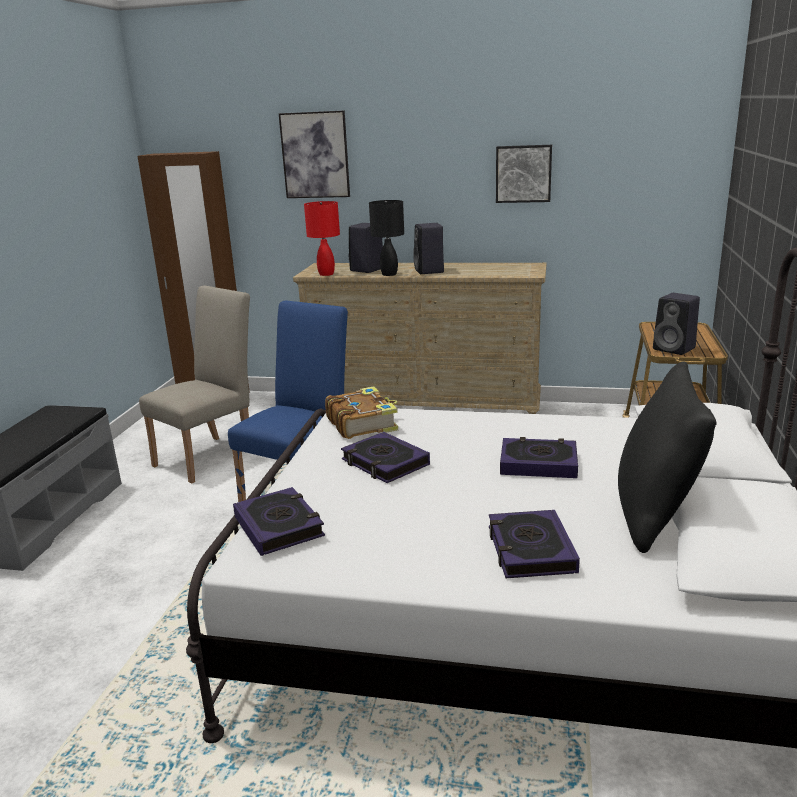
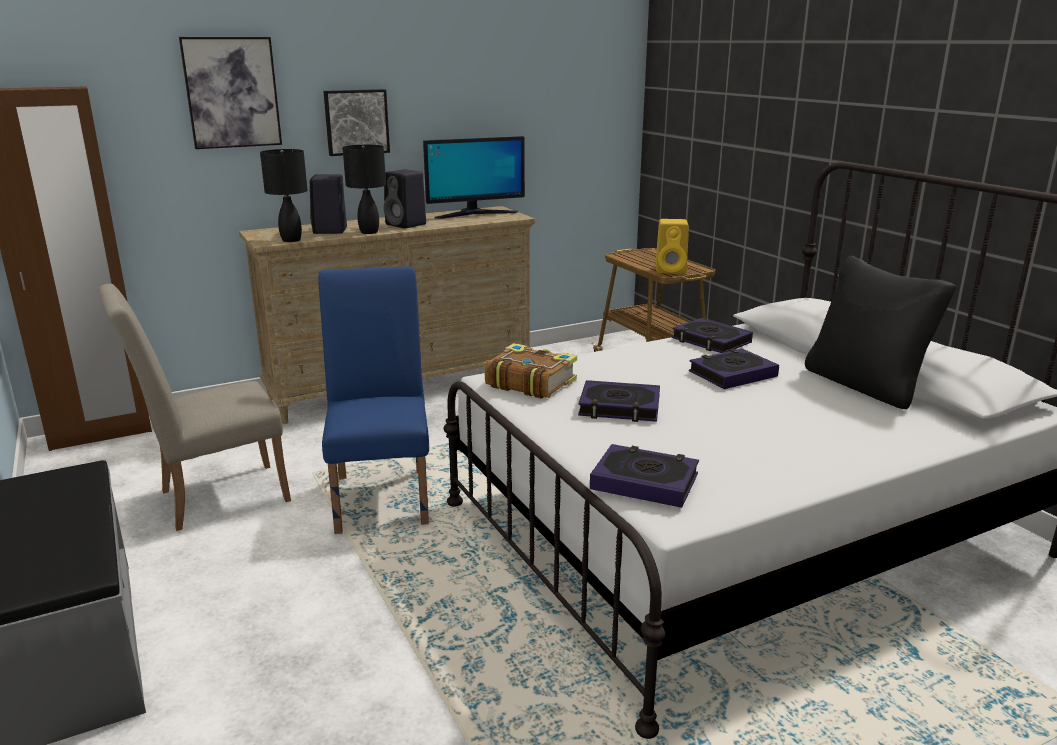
camera: 40 degrees left, 0 degrees up
(212, 456) = (213, 498): beige chair -> beige chair turned 120 degrees counterclockwise
(326, 274) = (291, 240): red table lamp -> black table lamp
(504, 267) = (474, 214): none -> monitor
(523, 173) = (474, 113): picture -> picture (356, 122)
(530, 550) = (843, 431): book -> book (711, 341)
(675, 349) = (671, 270): black speaker -> yellow speaker

